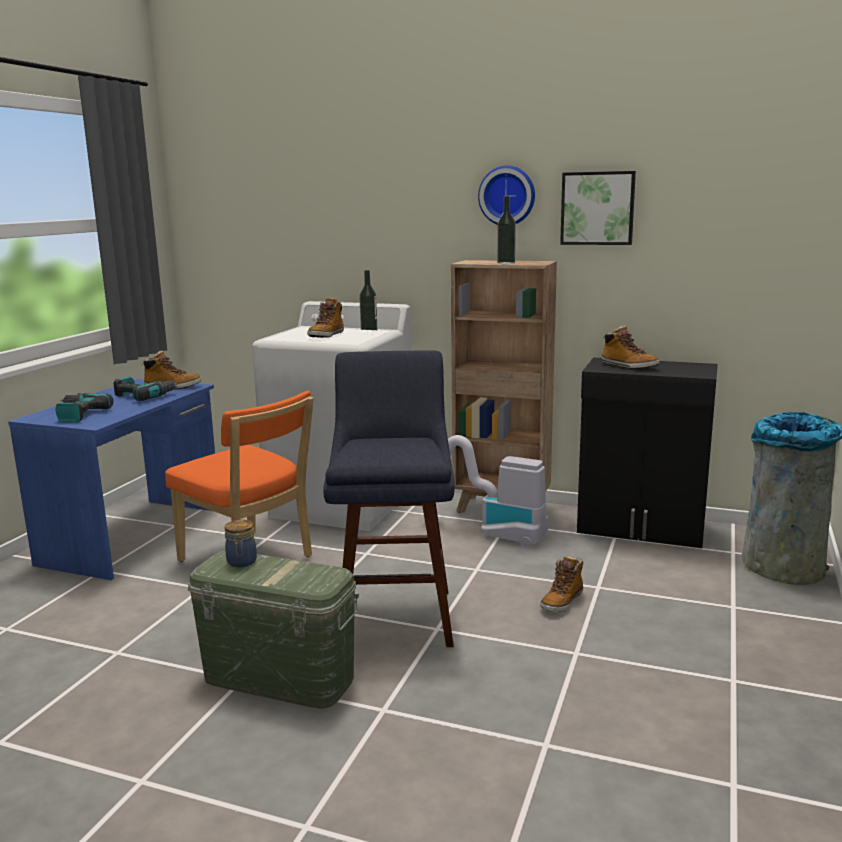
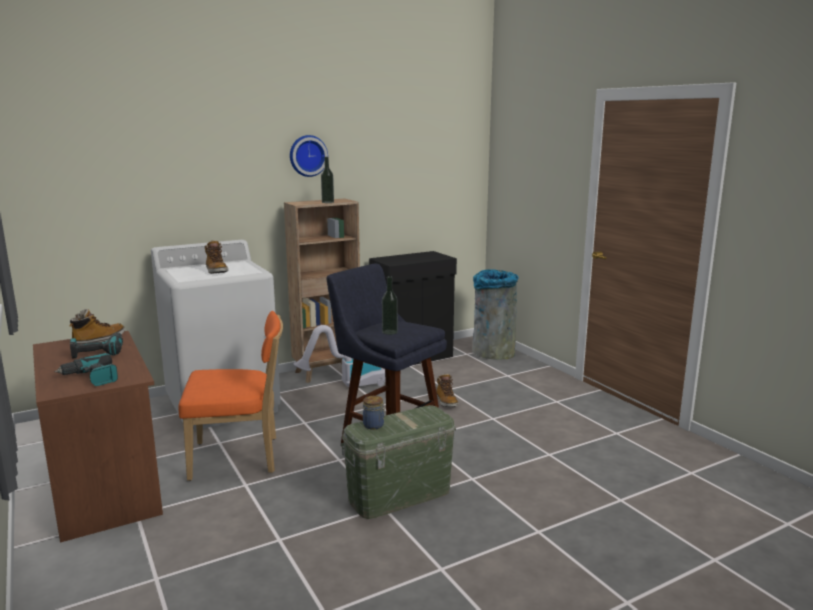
camera: 50 degrees left, 0 degrees up
(136, 536) = (106, 484): blue desk -> brown desk
(369, 331) = (234, 263): bottle -> bottle (389, 332)
(597, 208) = (364, 163): picture -> none
(628, 366) = (402, 259): boot -> none

